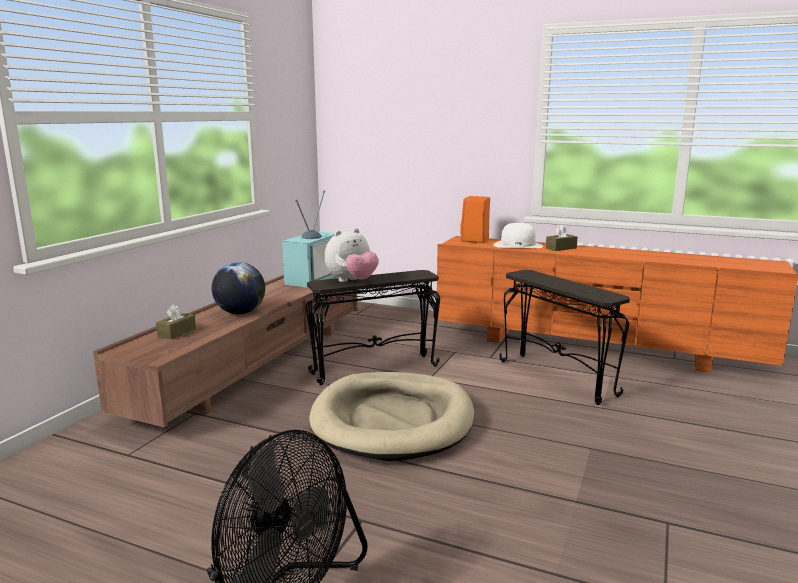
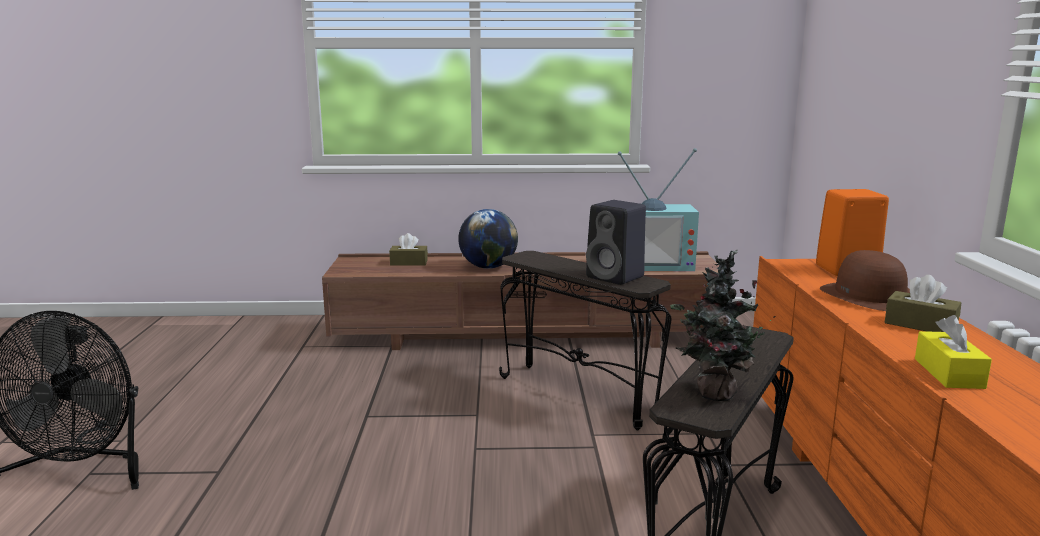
camera: 65 degrees right, 0 degrees up
(352, 281) = (554, 263): plush toy -> none
(393, 420) = (444, 438): beige dog bed -> none
(402, 276) = (617, 277): none -> black speaker
(518, 245) = (870, 296): white hat -> brown hat
(592, 292) = (712, 394): none -> potted plant
(616, 256) = (948, 373): none -> yellow tissue box

